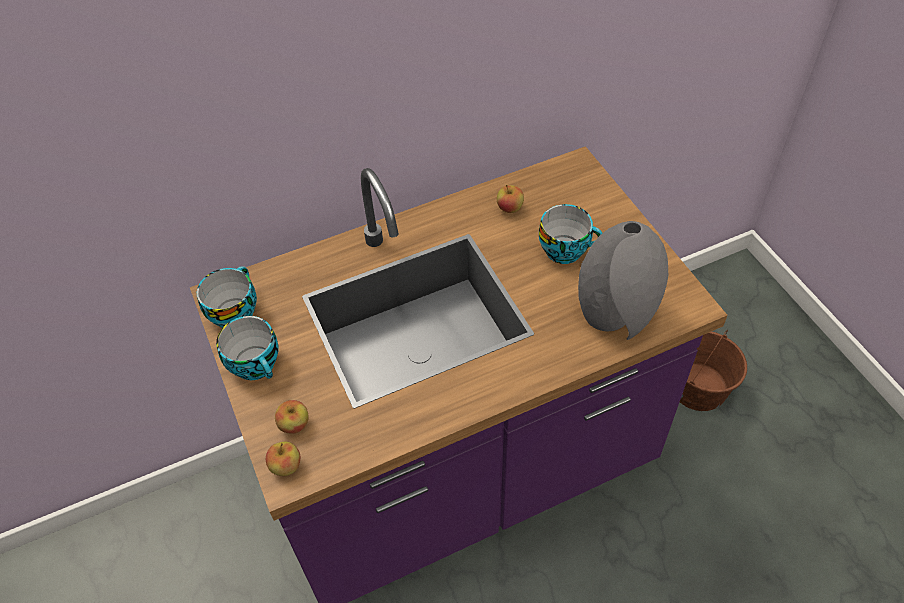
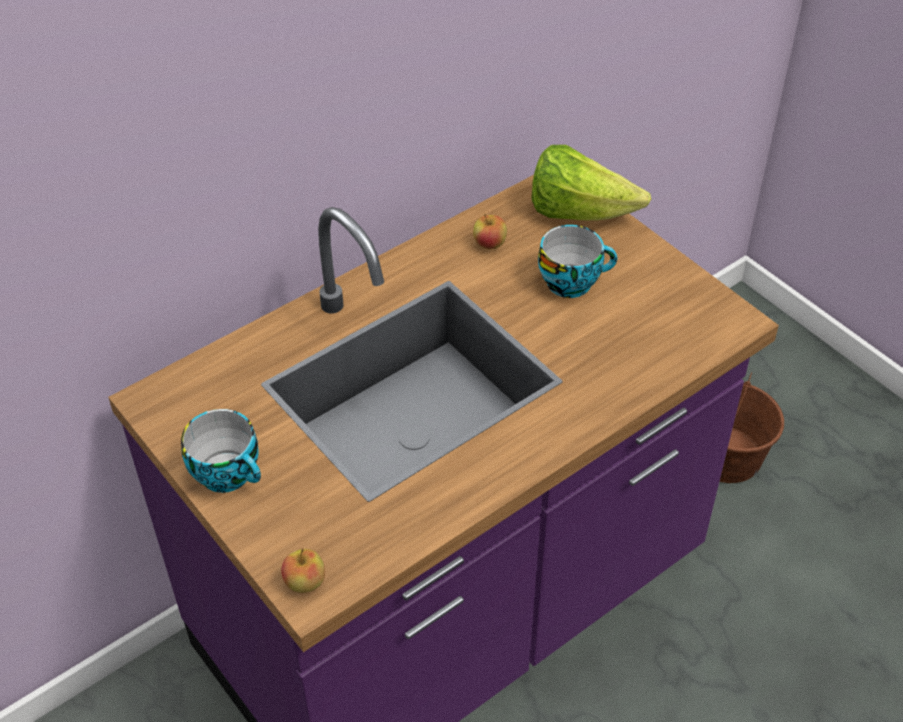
camera: 15 degrees left, 5 degrees down
(234, 312) = (178, 416): cup -> none
(294, 424) = (300, 533): apple -> none
(588, 192) = (579, 212): none -> lettuce
(617, 317) = (654, 347): grey vase -> none

